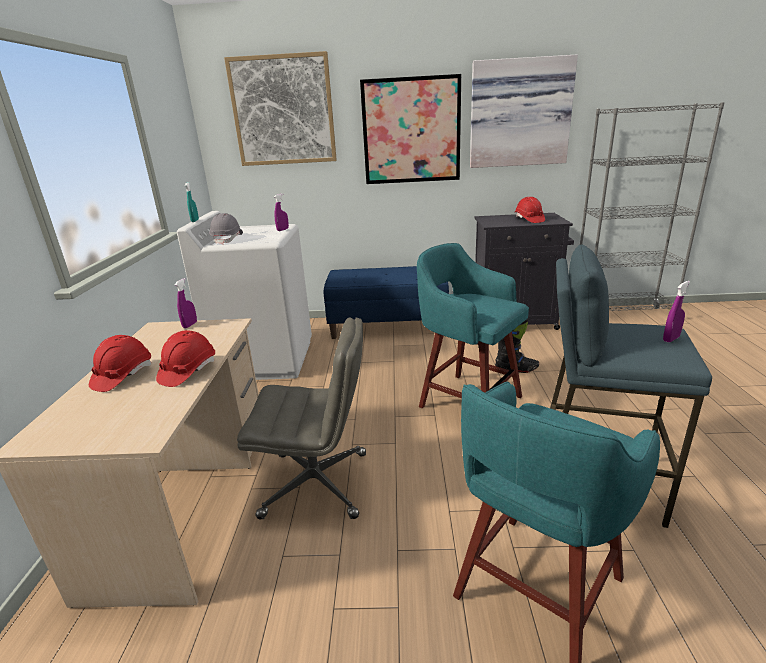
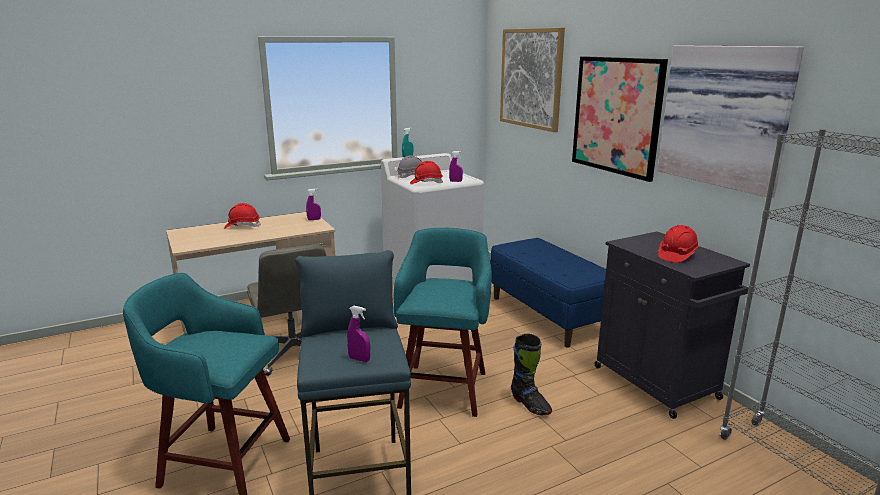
camera: 60 degrees right, 5 degrees down
(188, 371) = (252, 236): red hard hat -> red hard hat (426, 183)

